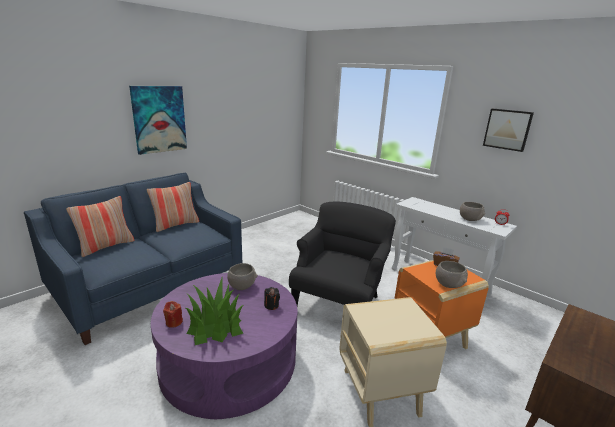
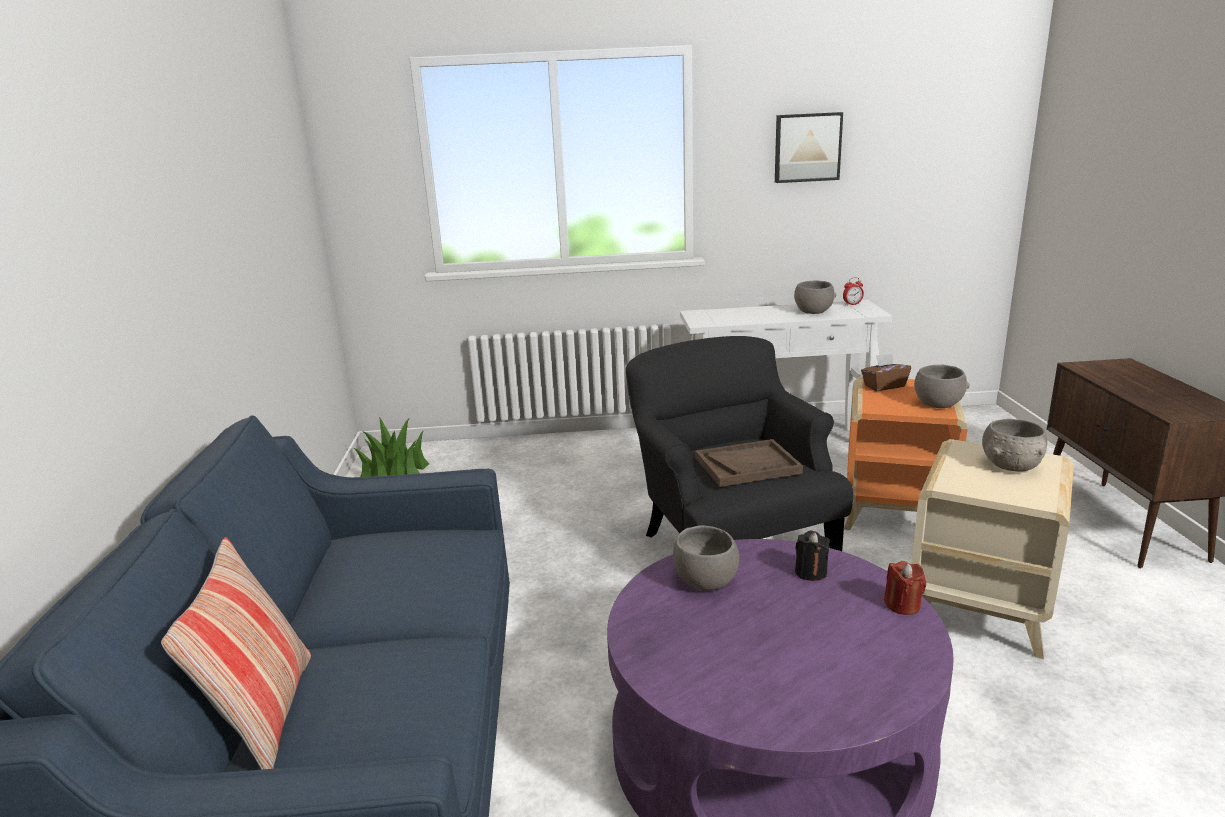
camera: 45 degrees left, 0 degrees up
(159, 119) = (127, 270): picture -> none
(174, 322) = (763, 707): red candle -> red candle (902, 605)
(176, 225) = (323, 568): pillow -> none
(215, 326) = (824, 657): potted plant -> potted plant (394, 473)
(338, 265) = (747, 465): none -> brown tray
(405, 321) = (1011, 465): none -> grey bowl

